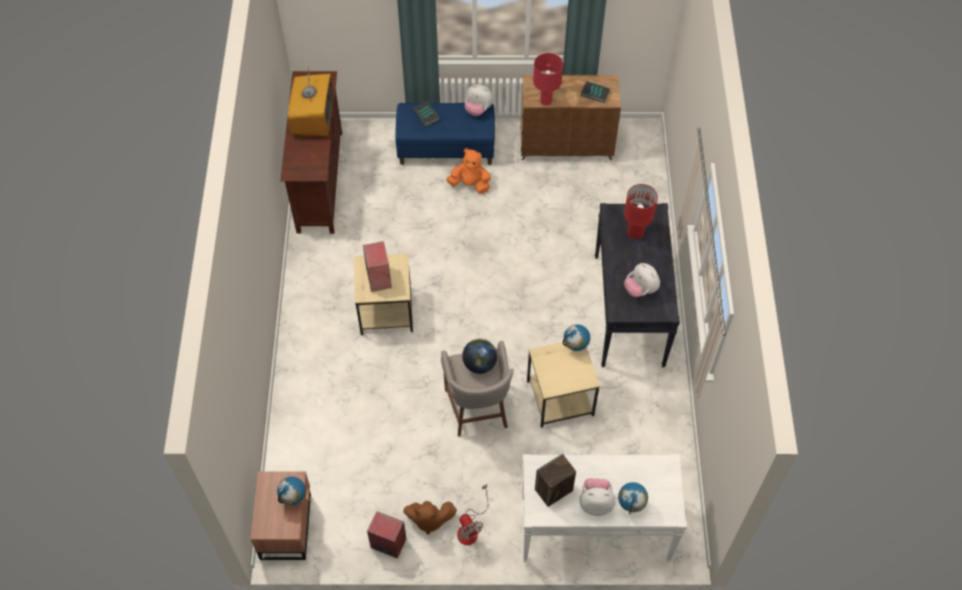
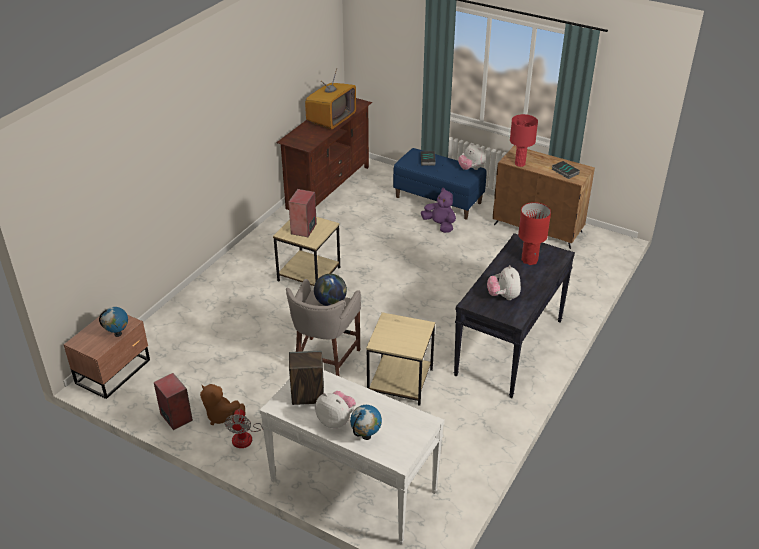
camera: 30 degrees right, 20 degrees down
(470, 184) = (439, 225): orange plush toy -> purple plush toy
(575, 347) = (422, 325): globe -> none

